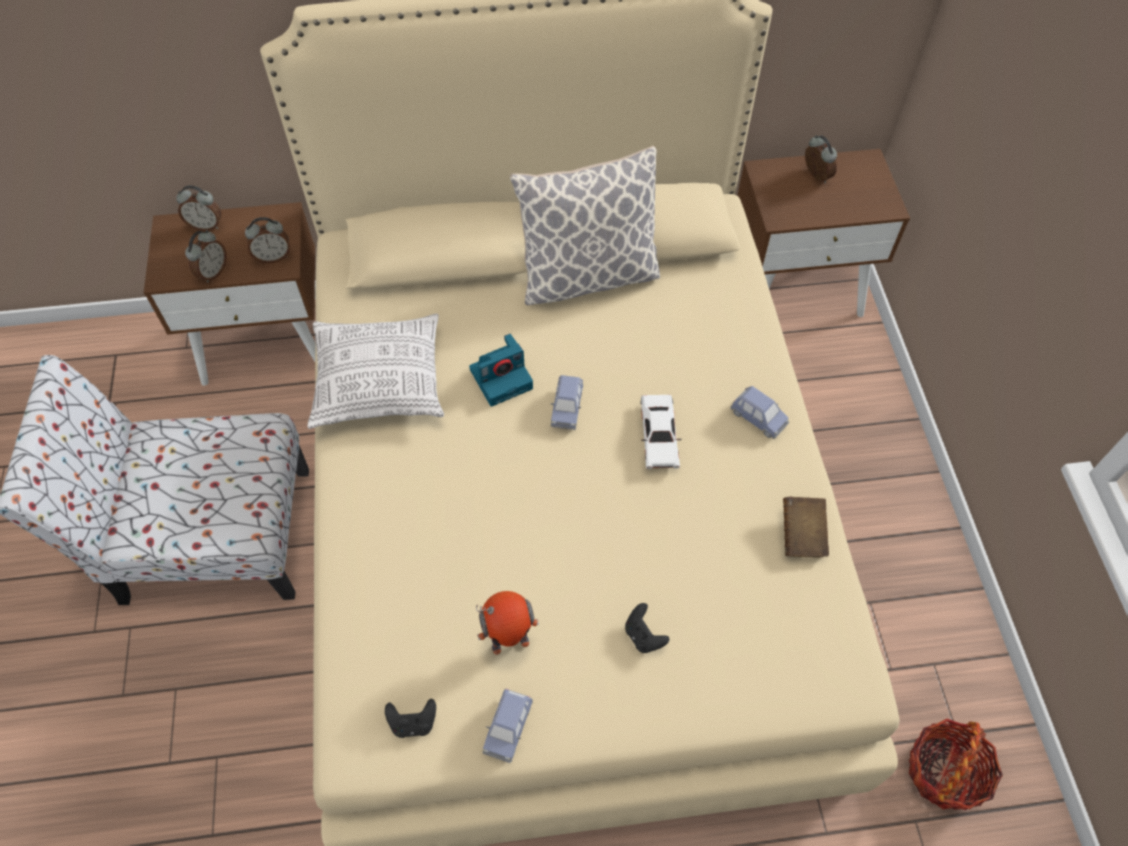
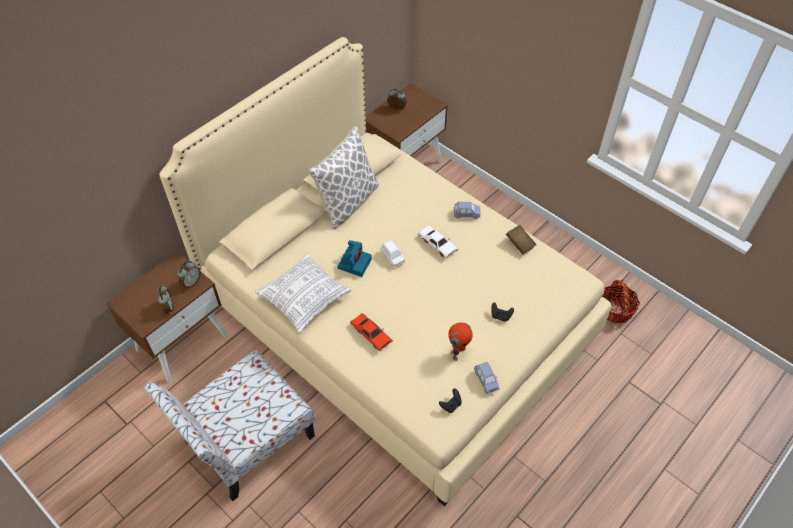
camera: 40 degrees left, 5 degrees down
(206, 225) = (140, 290): alarm clock -> none
(413, 508) = (371, 334): none -> red toy car
(567, 408) = (392, 257): blue toy car -> white toy car

